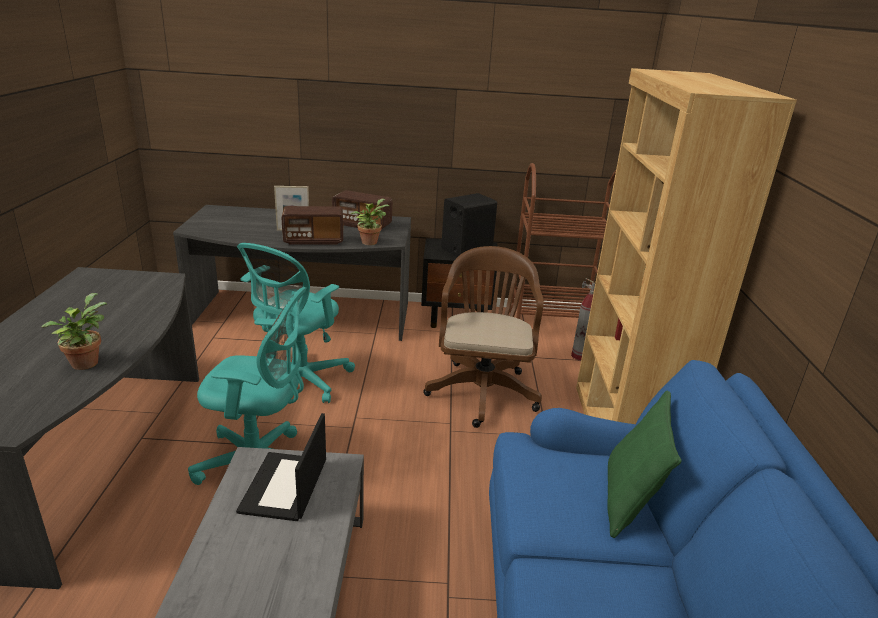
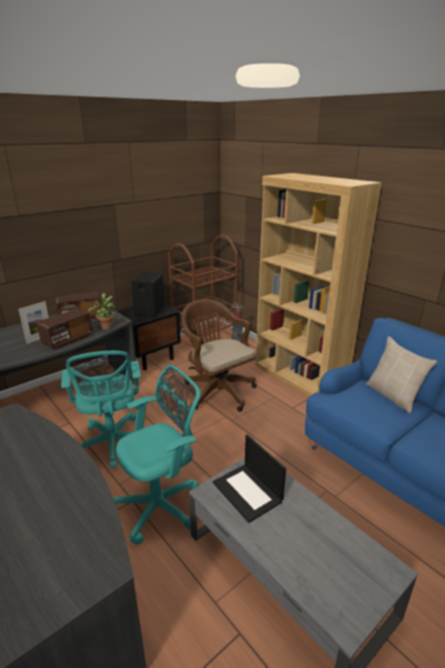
camera: 40 degrees left, 0 degrees up
(85, 362) = (66, 497): potted plant -> none
(629, 501) = (393, 396): green pillow -> beige pillow

